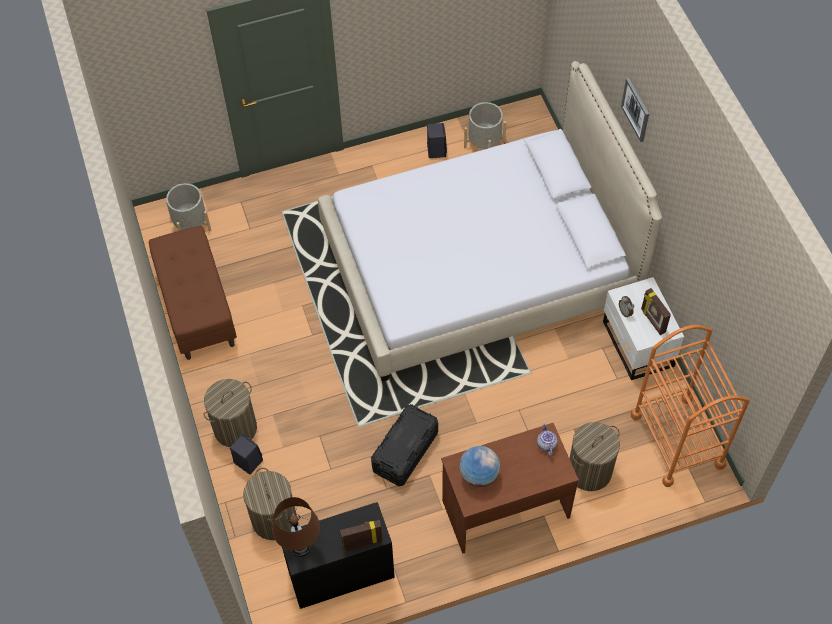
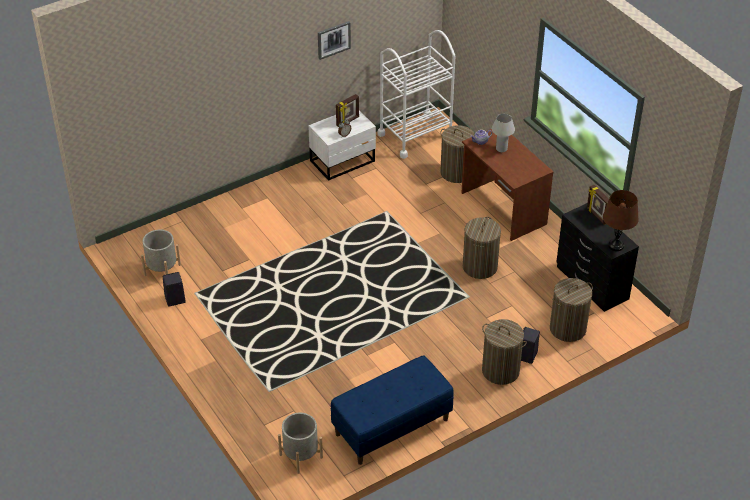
camera: 105 degrees left, 15 degrees down
(196, 307) = (391, 427): brown bench -> blue bench
(405, 451) = (480, 267): black storage box -> laundry basket
(478, 265) = (294, 254): bed -> none
(478, 474) = (518, 169): globe -> none
(525, 466) = (501, 149): none -> white table lamp
(636, 109) = (233, 55): picture -> picture (333, 39)
(677, 440) = (415, 136): orange cart -> white cart

